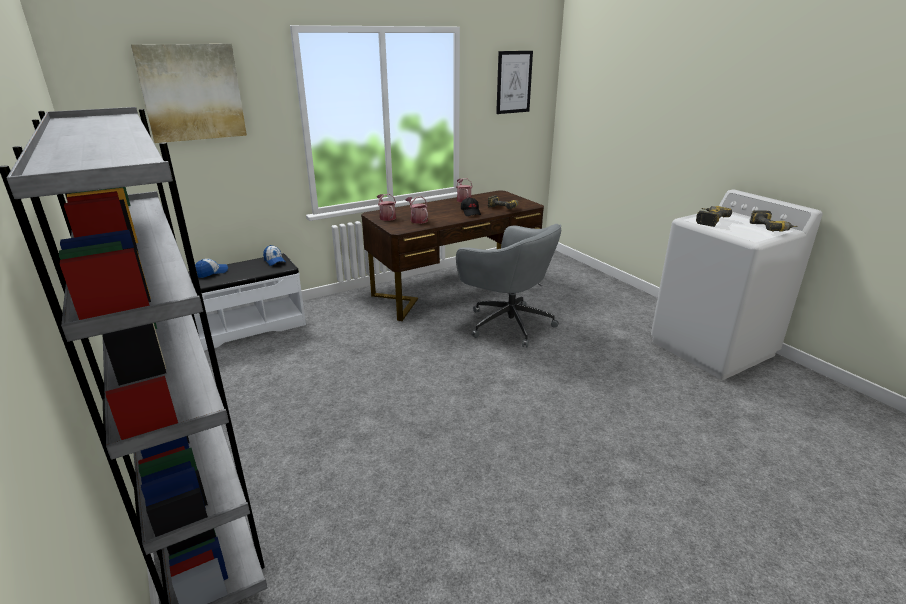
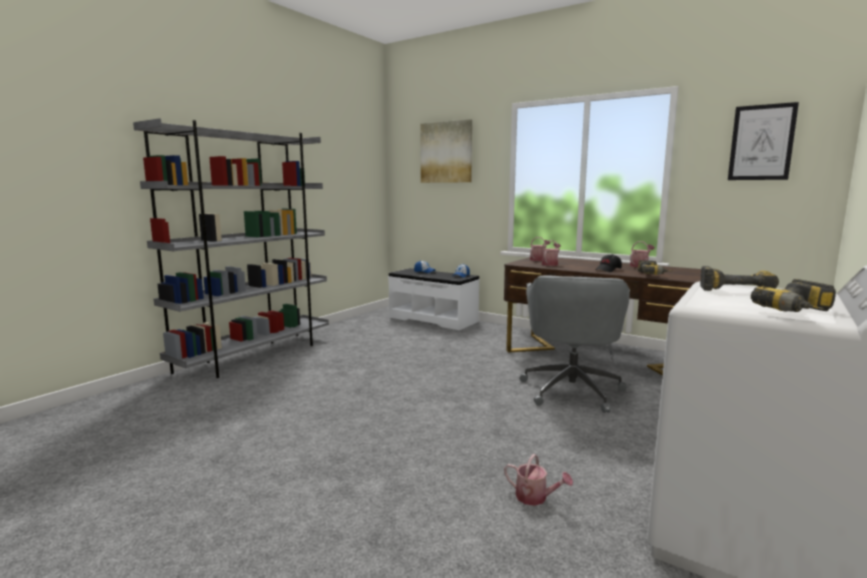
camera: 65 degrees right, 15 degrees down
(660, 396) = (535, 497): none -> watering can

